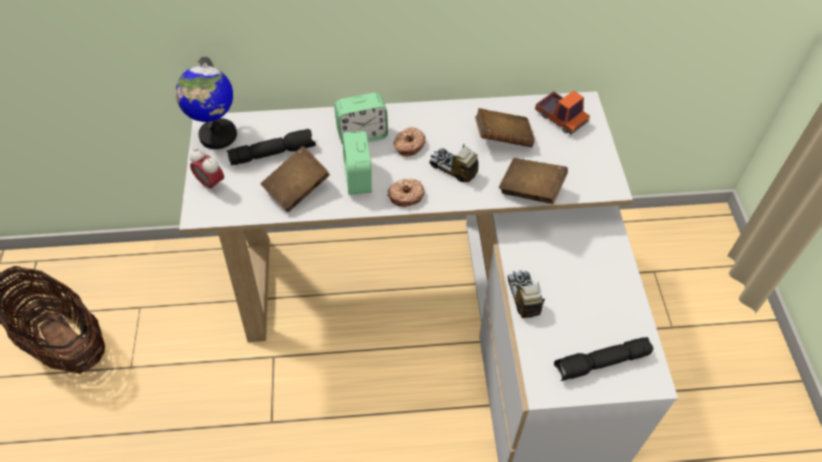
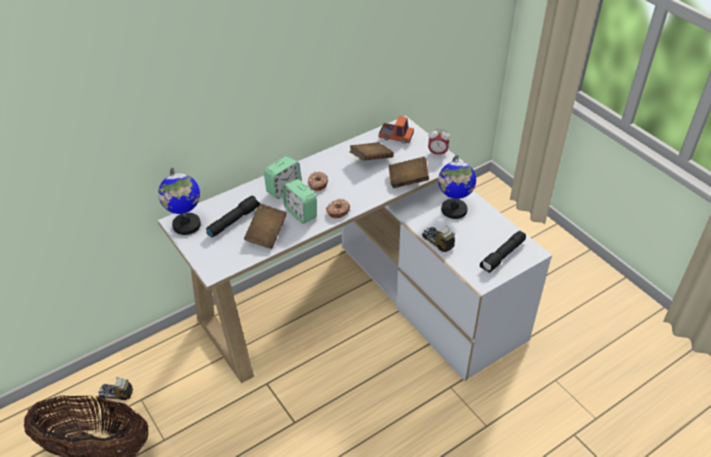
camera: 30 degrees left, 10 degrees down
(211, 184) = (206, 253): alarm clock -> alarm clock (437, 153)
(453, 169) = (354, 186): toy truck -> toy truck (116, 394)
(579, 258) = (453, 210): none -> globe

